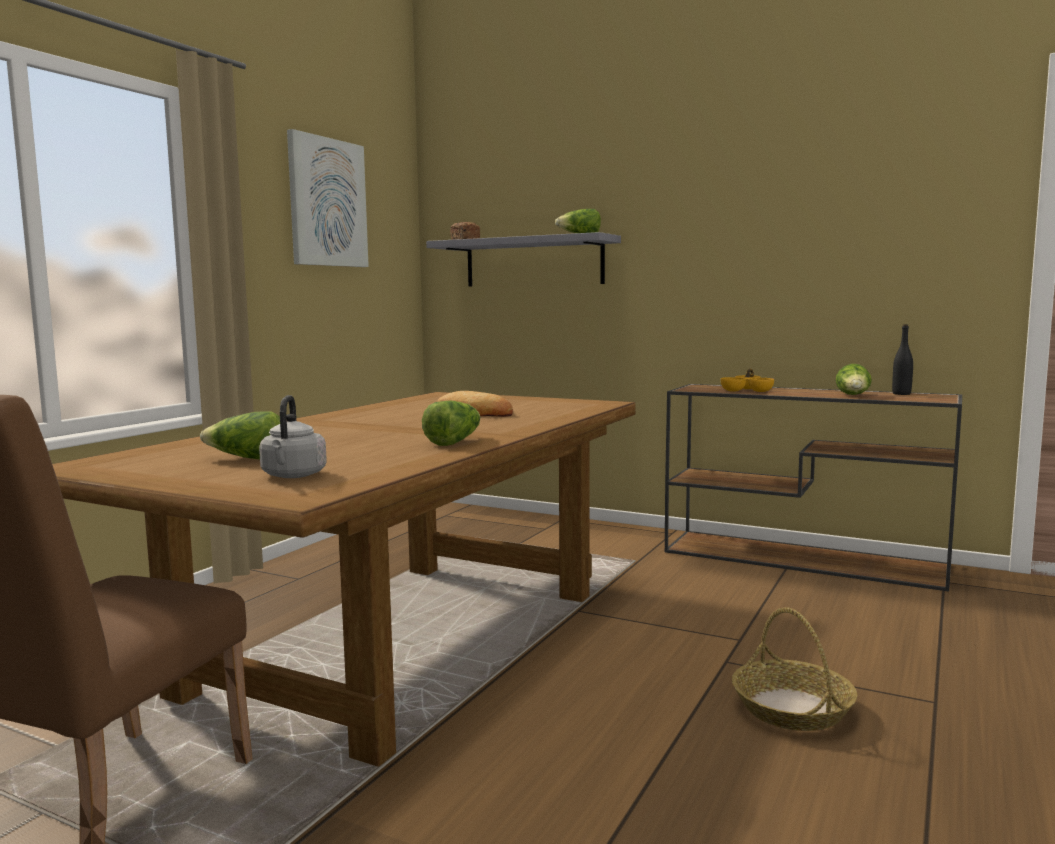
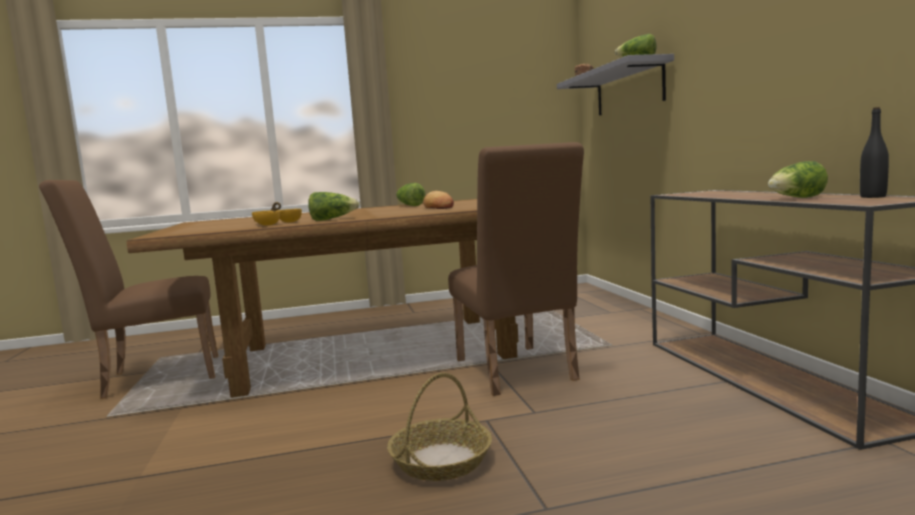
camera: 50 degrees right, 0 degrees up
(247, 459) = (238, 222): lettuce -> lettuce (409, 206)
(293, 476) = (205, 228): grey kettle -> none
(327, 203) = (478, 67): picture -> none
(631, 611) = (517, 373): none -> brown chair
(747, 390) = (721, 194): bowl -> bowl (275, 223)

